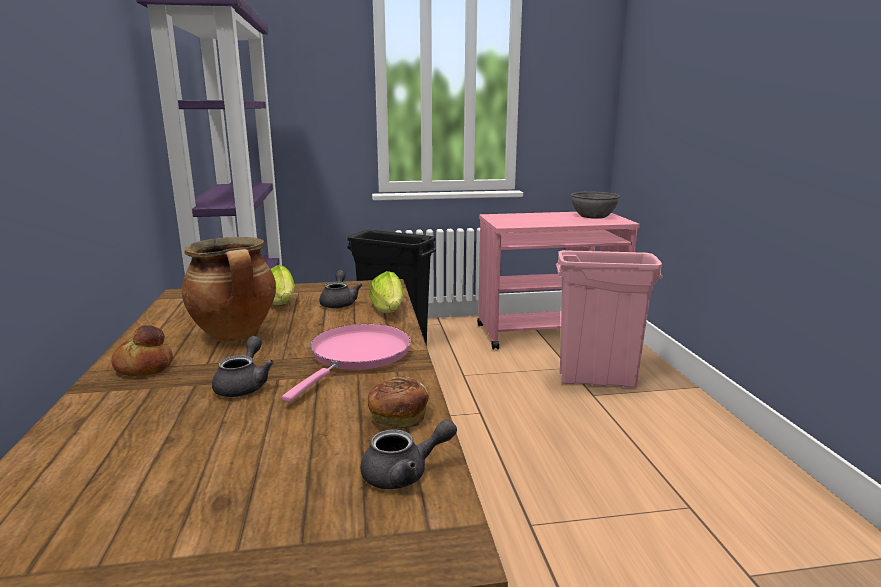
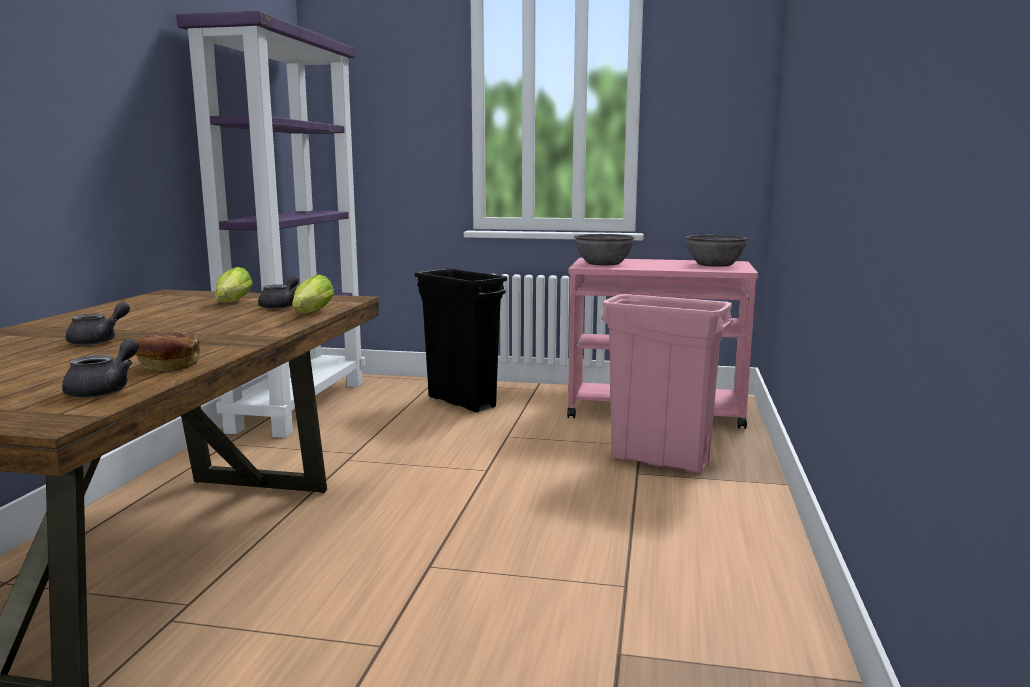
camera: 20 degrees right, 5 degrees down
(145, 367) = (54, 326): bread -> none
(236, 335) = (155, 316): cooking pot -> none
(357, 356) = (218, 335): pink frying pan -> none
(404, 473) = (105, 390): grey teapot -> grey teapot turned 75 degrees counterclockwise
(512, 220) = (603, 263): none -> grey bowl

